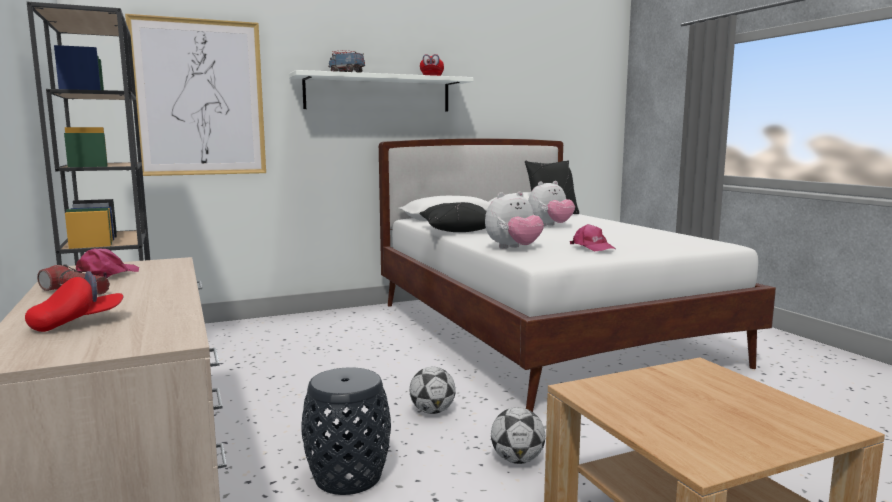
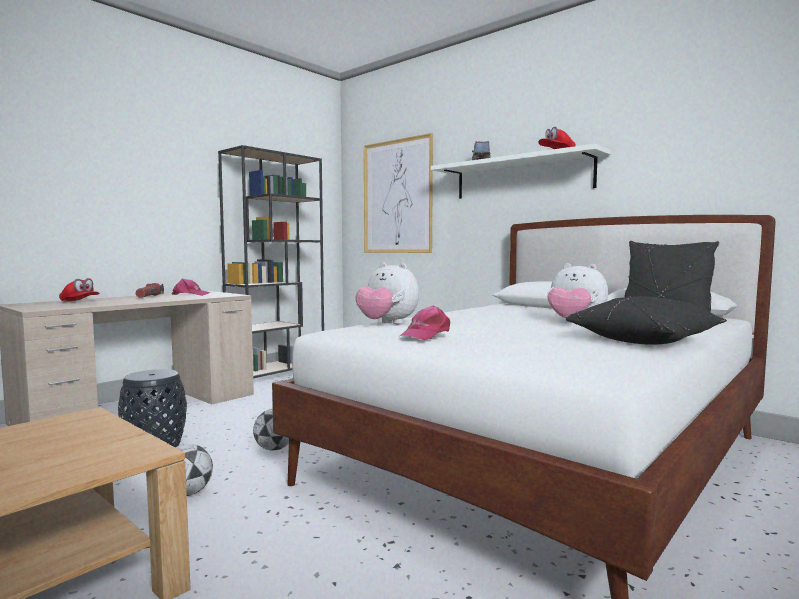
camera: 65 degrees right, 5 degrees down
(457, 230) = (471, 311): black pillow -> black pillow (644, 340)

